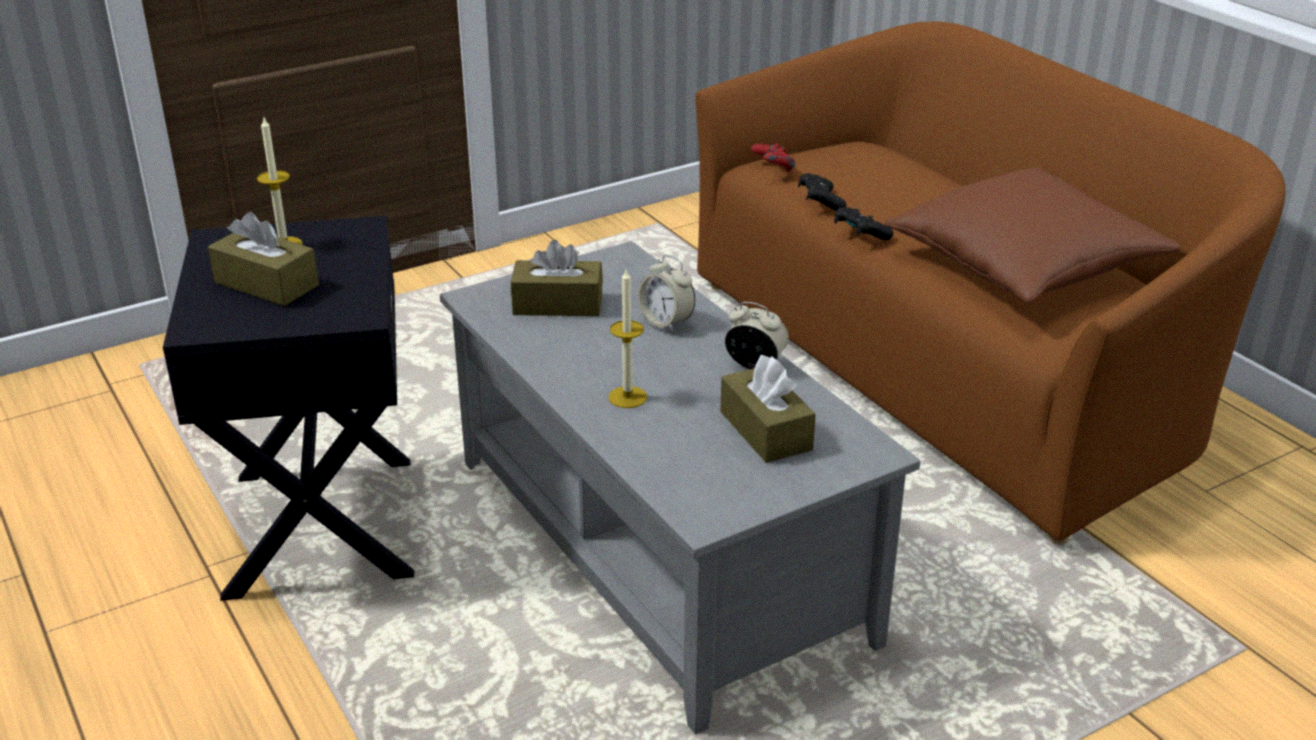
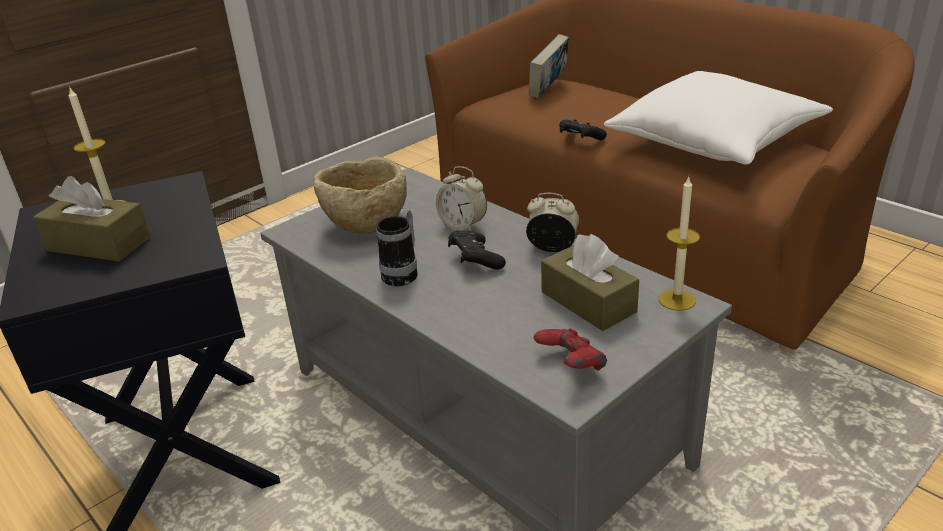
camera: 10 degrees left, 0 degrees up
(558, 304) = (365, 225): brown tissue box -> beige bowl
(580, 366) = (403, 273): none -> mug
(627, 397) = (455, 293): candle -> candle (677, 300)
(772, 170) = (493, 105): red game controller -> red game controller (570, 366)
(820, 202) = (539, 121): black game controller -> black game controller (475, 260)
(852, 159) = (548, 90): none -> book
(1025, 266) = (714, 142): brown pillow -> white pillow

